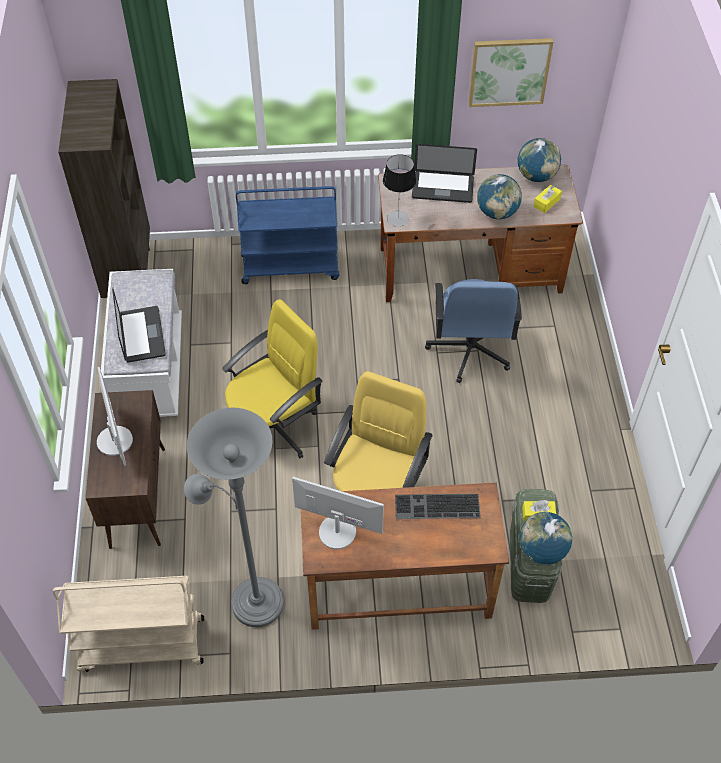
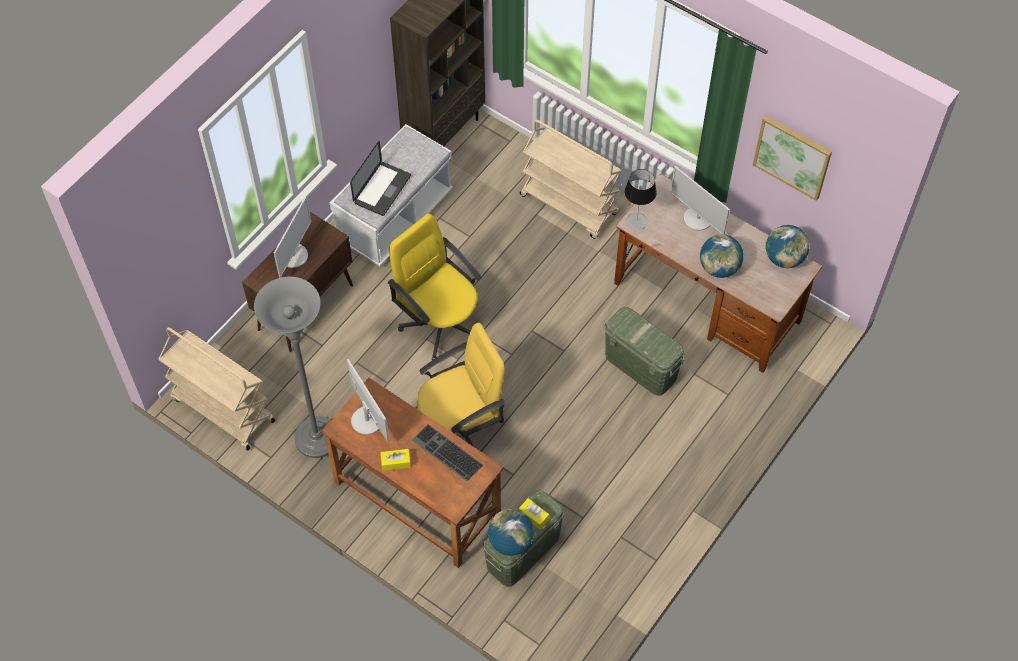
camera: 40 degrees right, 5 degrees up
(274, 427) = (440, 323): yellow office chair -> yellow office chair turned 135 degrees counterclockwise
(291, 266) = (570, 205): blue cart -> beige cart
(442, 188) = (698, 219): laptop -> monitor
(469, 350) = (640, 366): blue office chair -> green storage box
(546, 203) = (768, 286): yellow tissue box -> yellow tissue box (396, 462)

